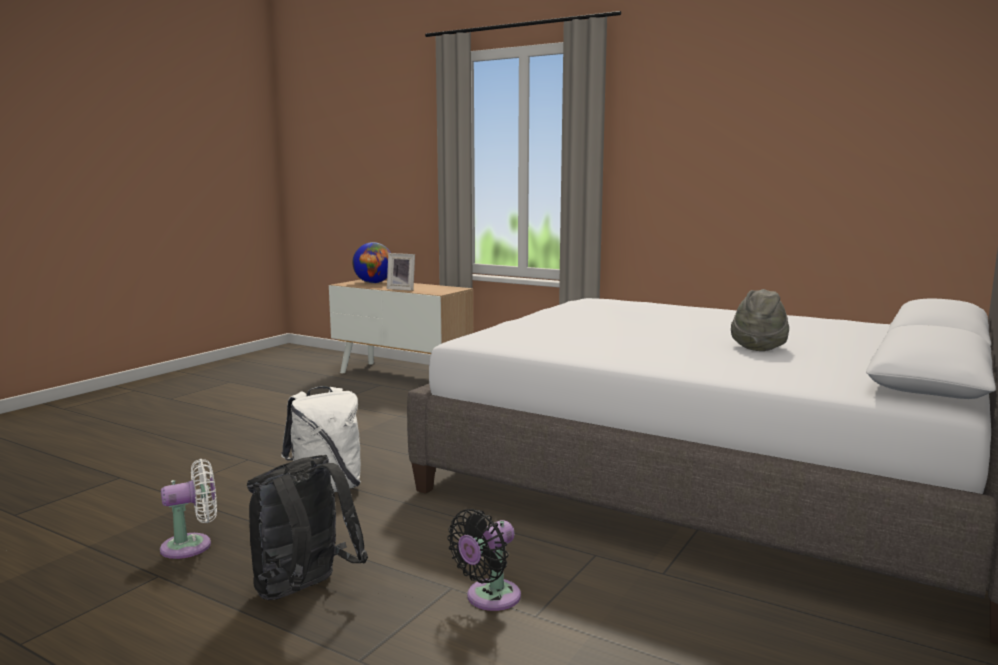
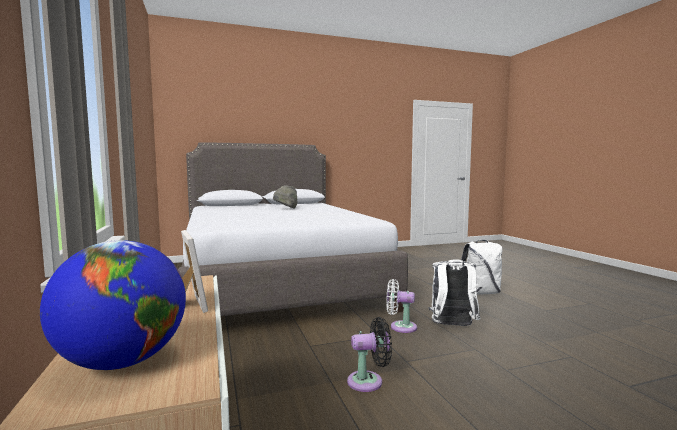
camera: 140 degrees left, 5 degrees down
(192, 545) = (533, 318): white fan -> white fan (400, 327)
(304, 592) = (480, 293): black backpack -> white backpack
(489, 598) = (419, 279): black fan -> black fan (369, 381)

